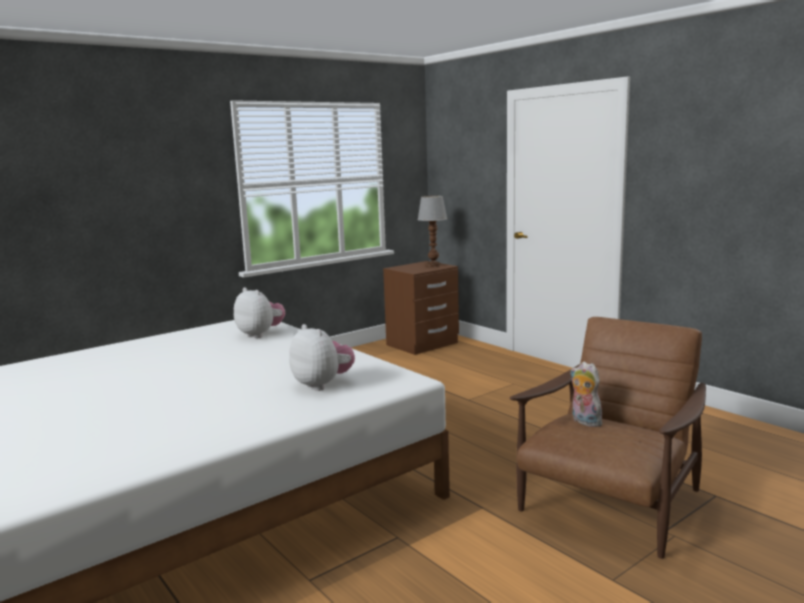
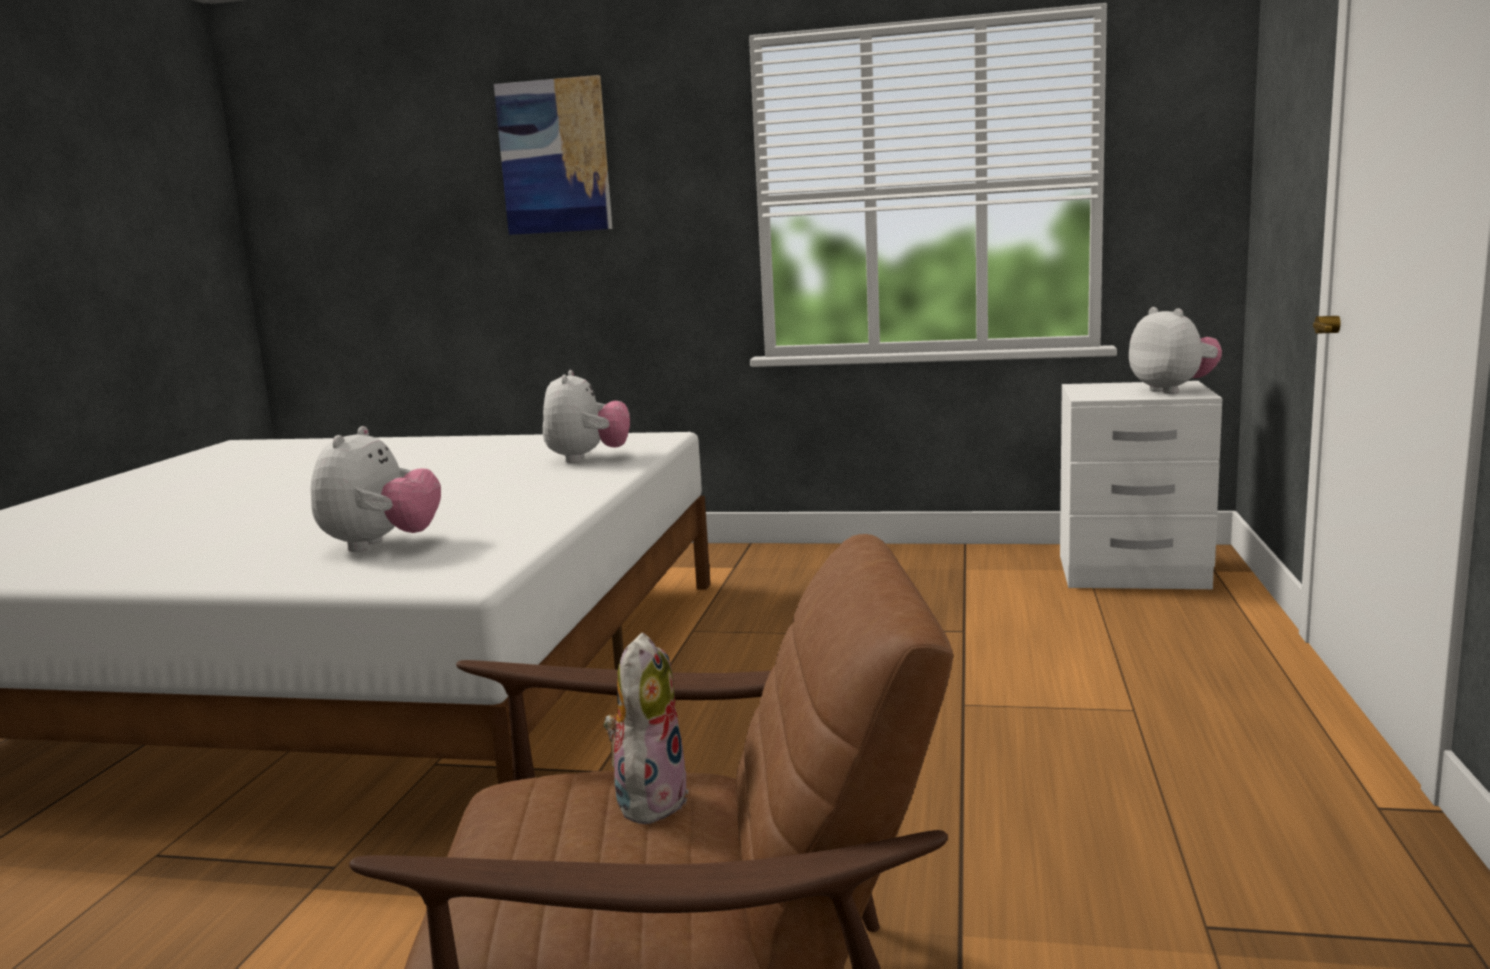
camera: 50 degrees right, 0 degrees up
(116, 161) = (554, 157): none -> picture
(423, 344) = (1132, 573): brown nightstand -> white nightstand
(433, 265) = (1172, 390): table lamp -> plush toy

